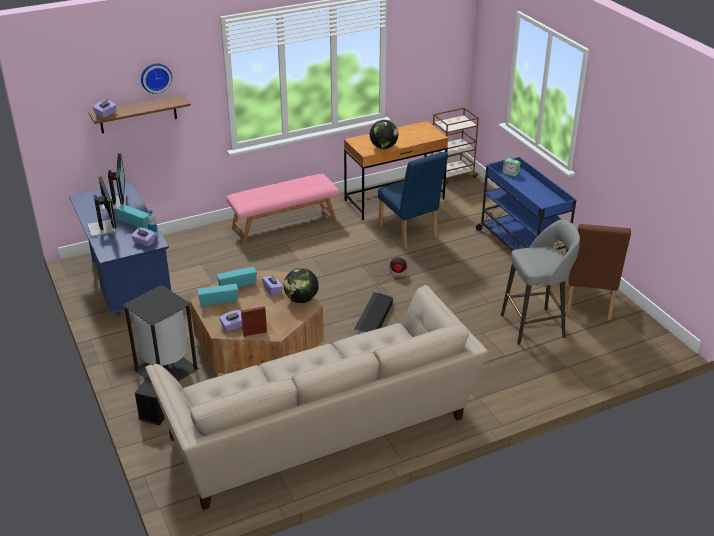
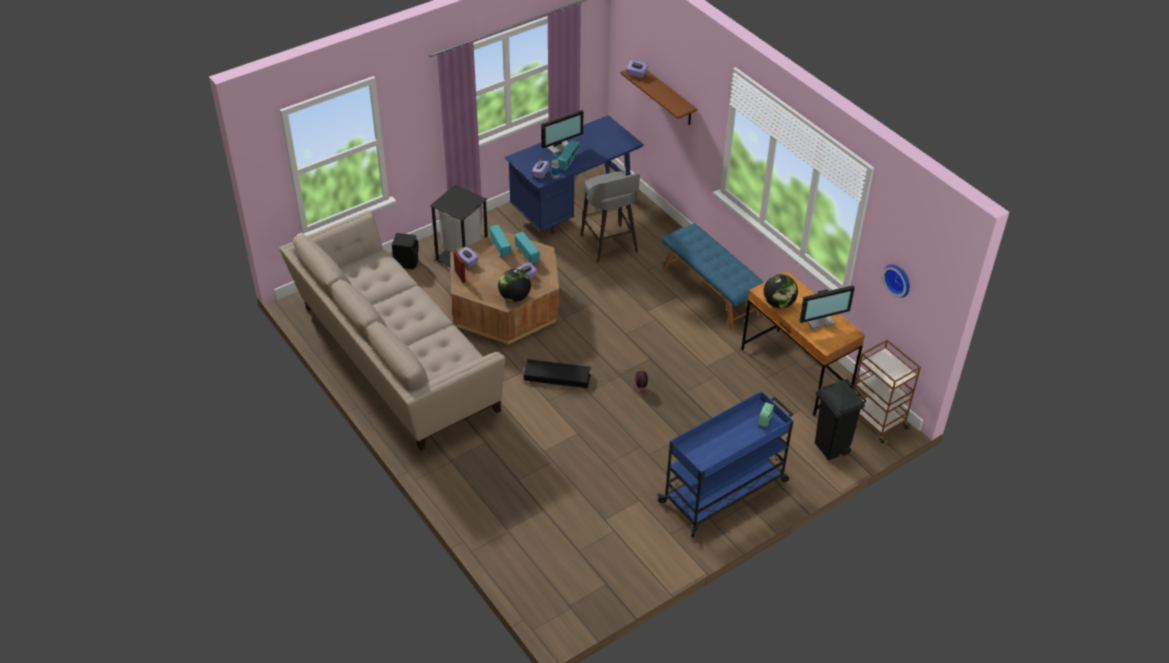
camera: 80 degrees right, 10 degrees up
(116, 203) = (603, 143): monitor -> monitor (819, 319)
(155, 77) = (683, 77): wall clock -> wall clock (898, 279)
(284, 224) = (711, 290): pink bench -> blue bench
(409, 234) = (724, 391): blue chair -> none
(479, 197) = (831, 448): none -> black trash can
(534, 326) = (572, 504): grey stool -> grey stool (609, 245)
(587, 305) = (622, 551): brown chair -> none

